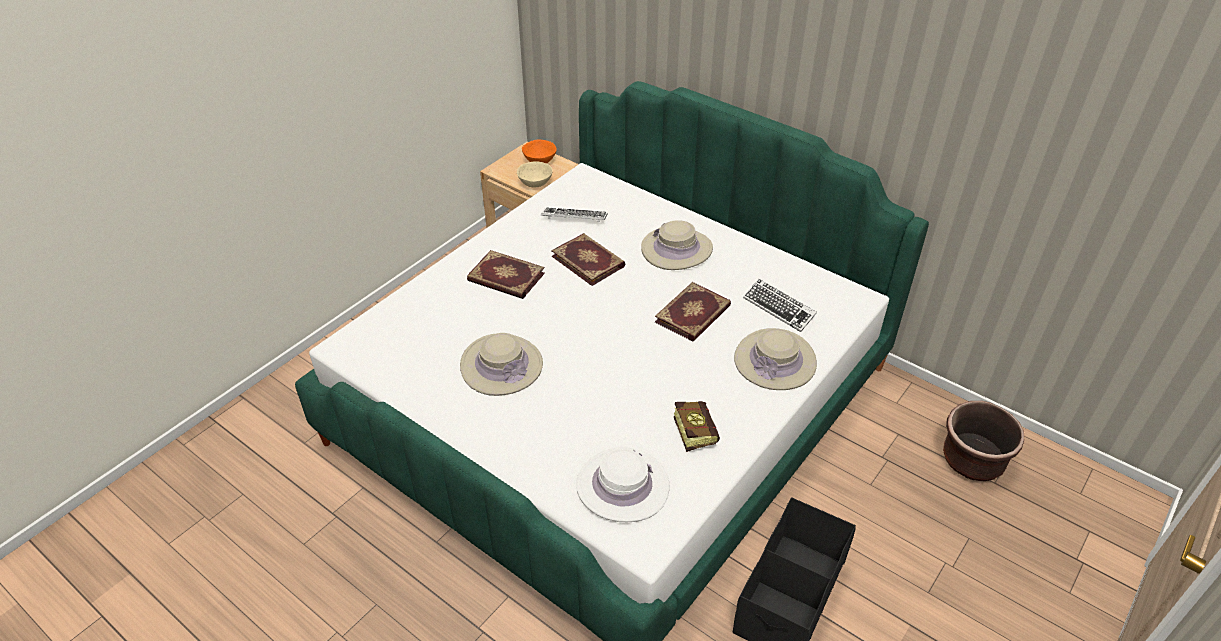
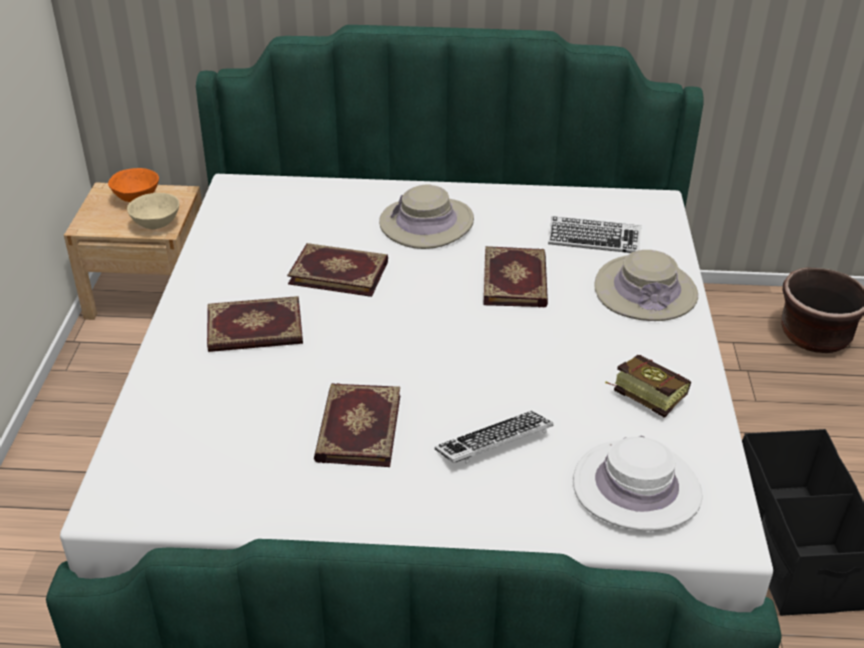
camera: 35 degrees left, 5 degrees down
(501, 365) = (357, 428): beige hat -> book
(574, 218) = (272, 234): keyboard -> keyboard (494, 443)

